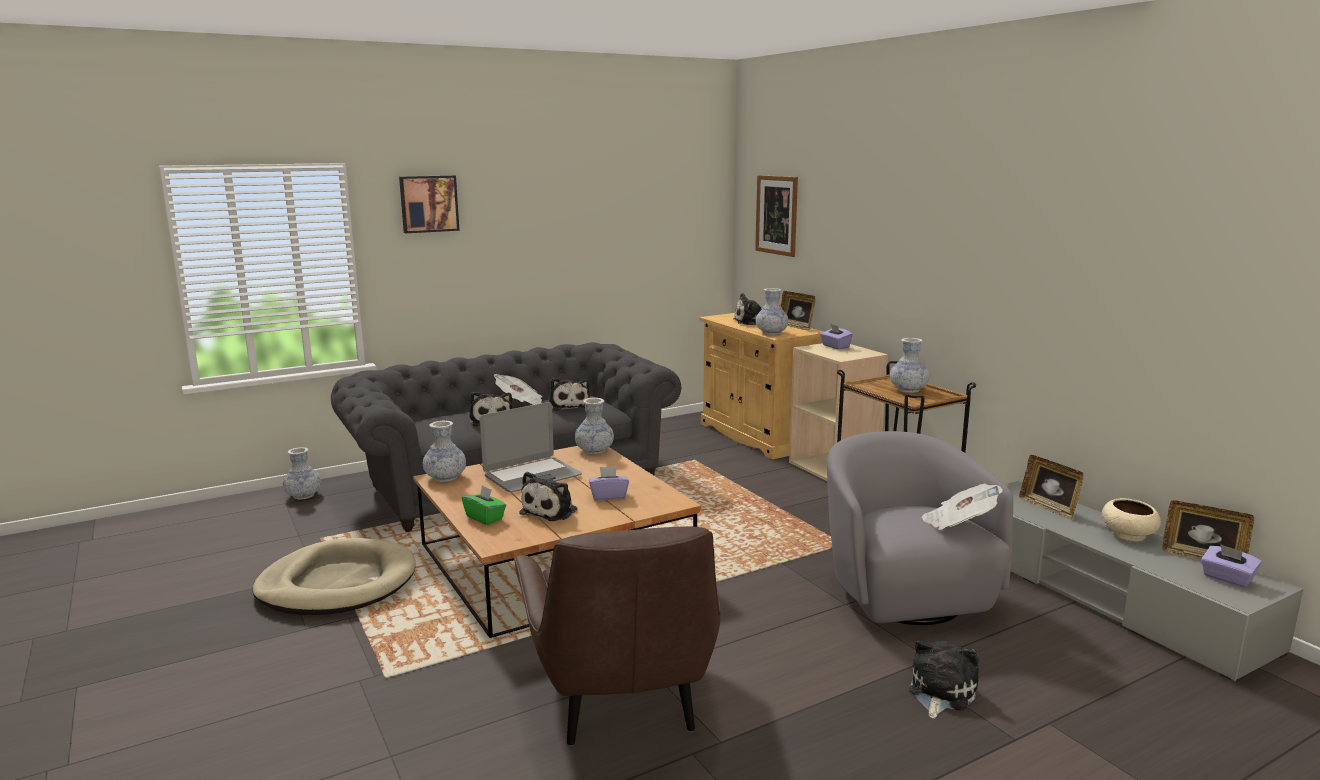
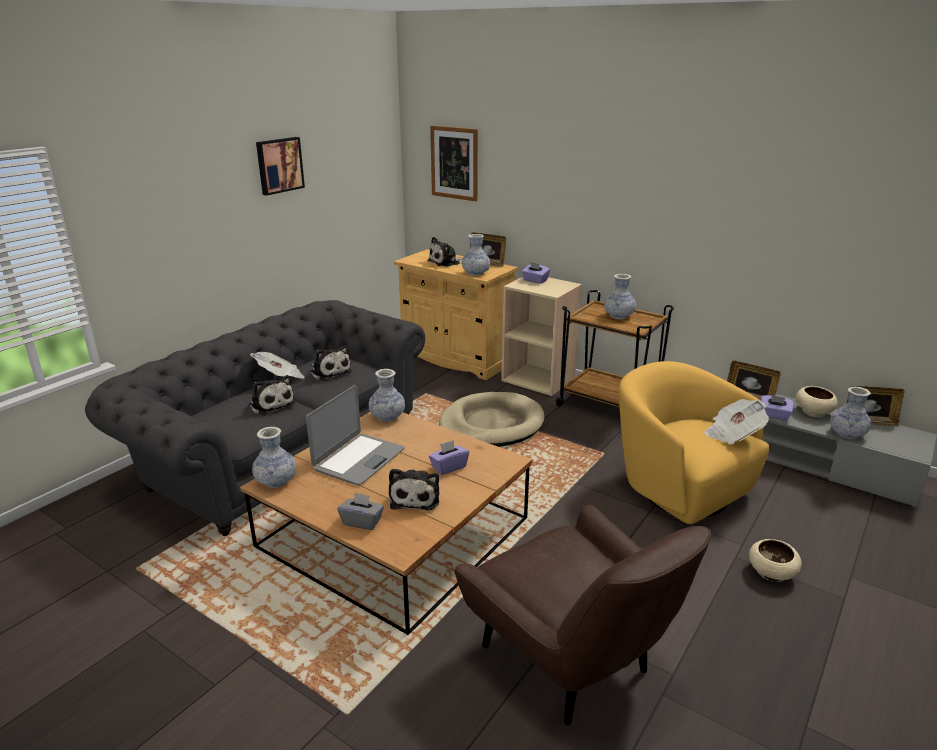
camera: 25 degrees left, 10 degrees up
(303, 495) = (70, 518): vase -> vase (847, 434)
(337, 584) = (203, 619): beige dog bed -> beige dog bed (491, 424)
(428, 203) = (141, 183): picture -> picture (279, 165)
(485, 518) = (362, 522): green tissue box -> grey tissue box
(903, 593) = (678, 489): grey armchair -> yellow armchair
(940, 692) = (771, 573): plush toy -> beige bowl
(1227, 578) = (895, 436): purple tissue box -> purple tissue box (774, 415)

